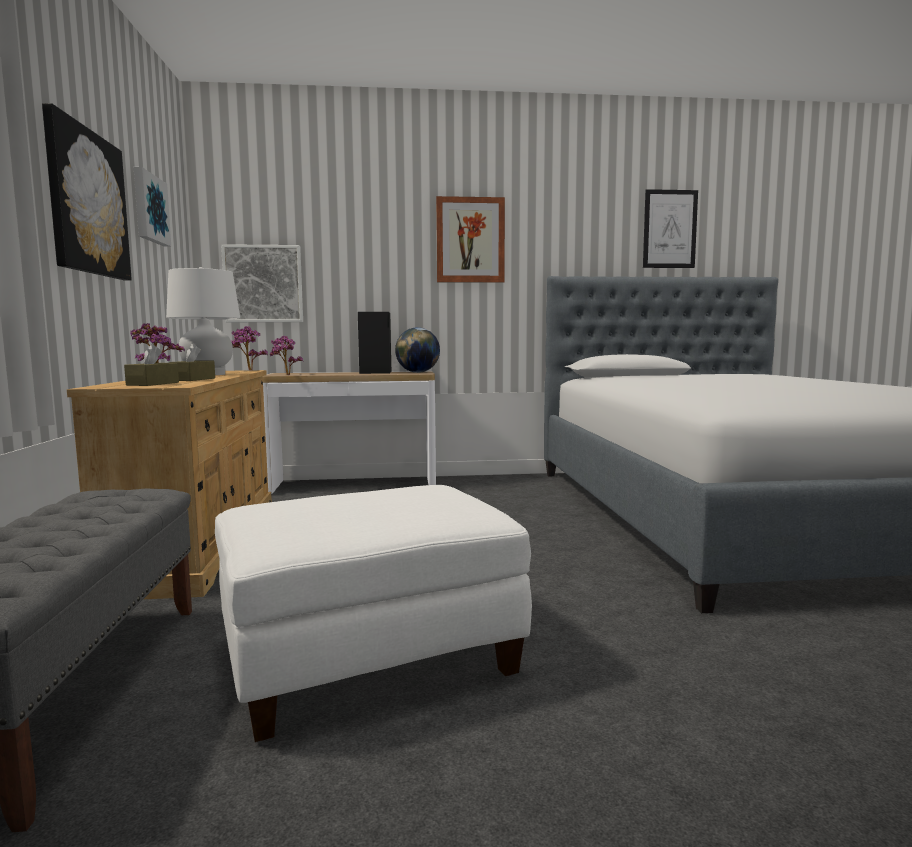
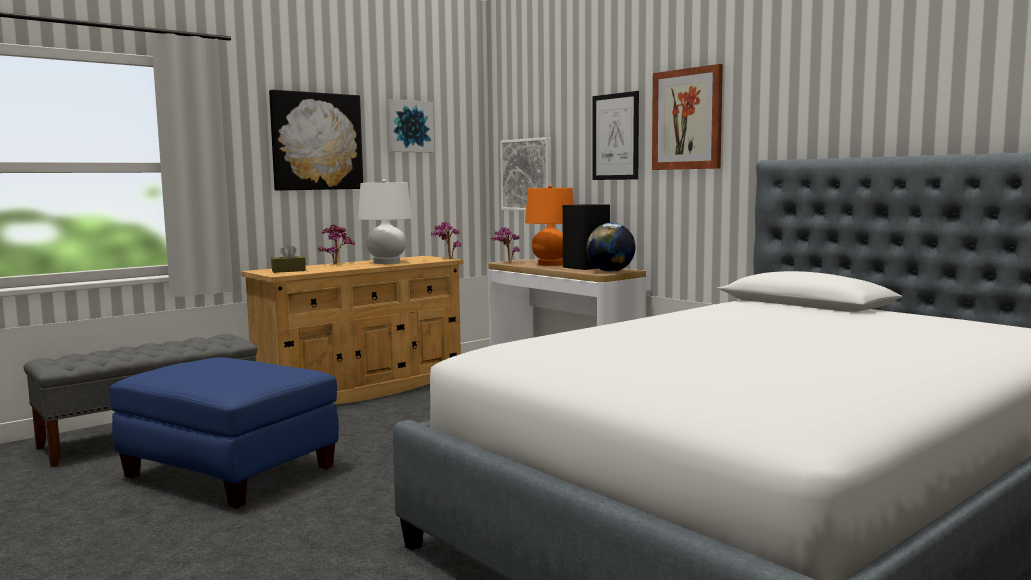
camera: 55 degrees right, 0 degrees up
(193, 379) = (335, 268): brown tissue box -> none
(330, 373) = (550, 264): none -> orange table lamp
(367, 660) = (228, 473): white ottoman -> blue ottoman
(669, 229) = (950, 77): picture -> picture (615, 137)

